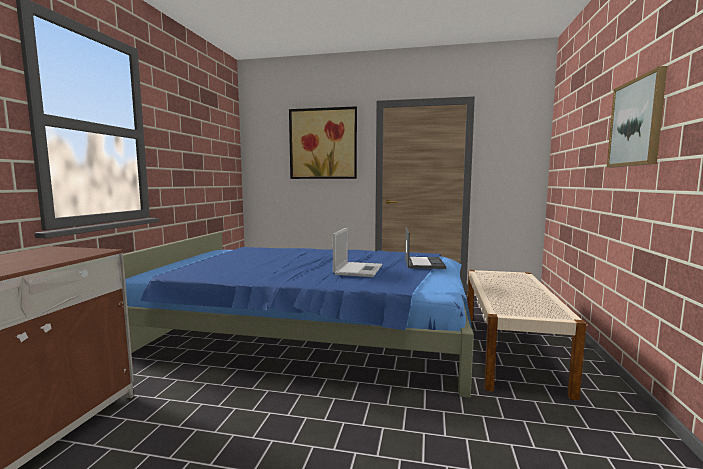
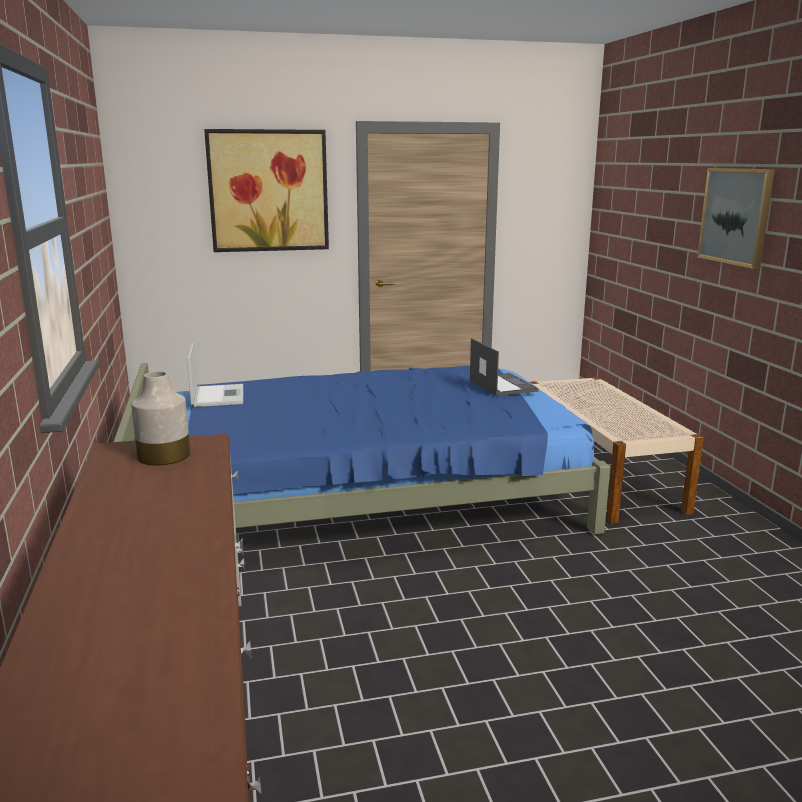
camera: 25 degrees left, 10 degrees up
(55, 253) = (164, 455): none -> beige vase
(358, 269) = (447, 407): laptop -> laptop (217, 396)

